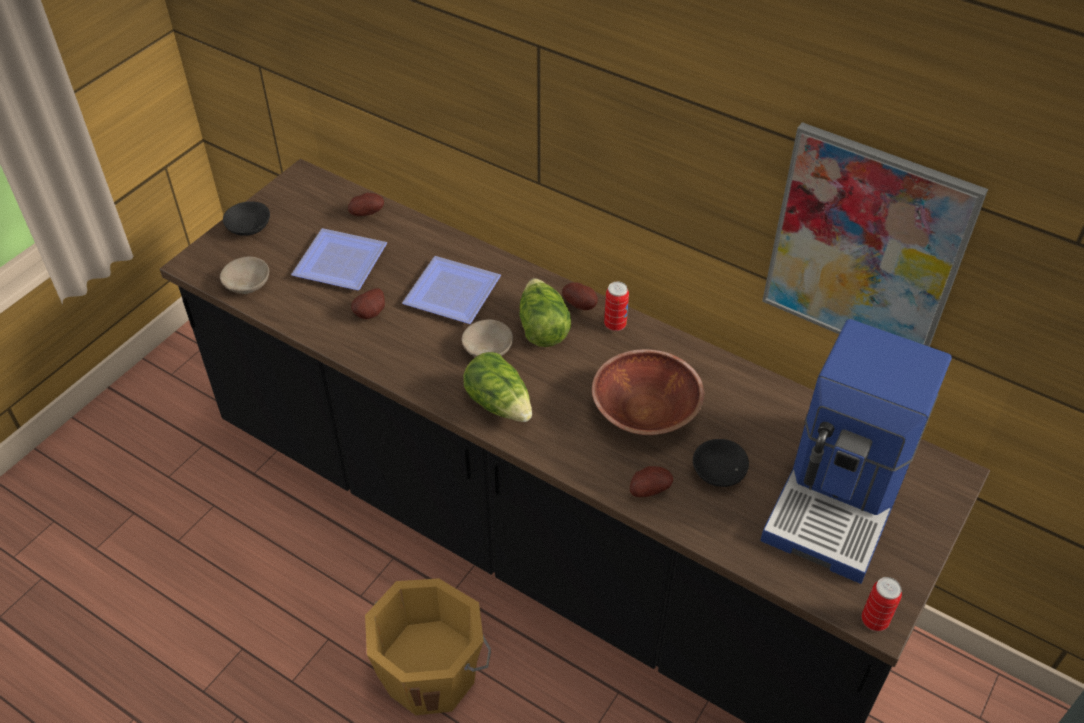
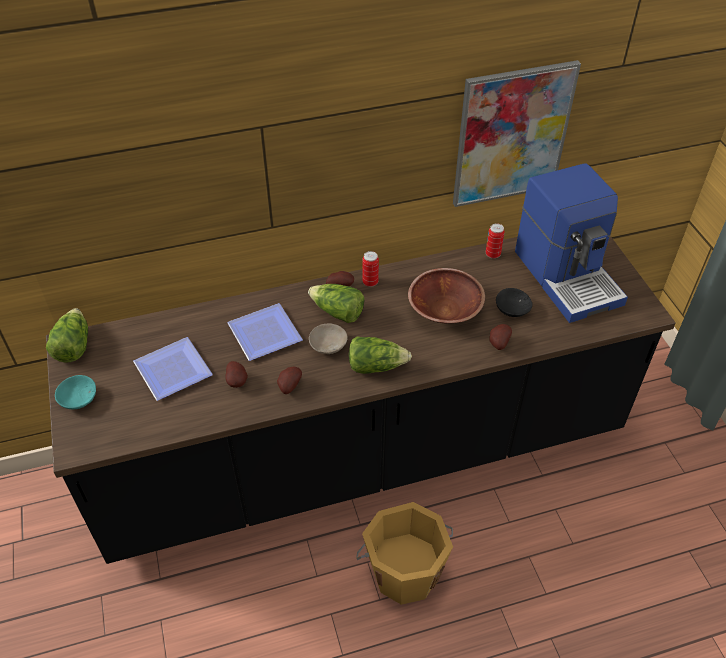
camera: 50 degrees left, 0 degrees up
(248, 226) = (77, 398): black bowl -> turquoise bowl
(249, 283) = (133, 428): beige bowl -> none
(303, 182) = (73, 346): none -> lettuce
(367, 213) = (145, 332): potato -> potato (288, 386)
(874, 620) = (649, 315): can -> can (492, 254)

